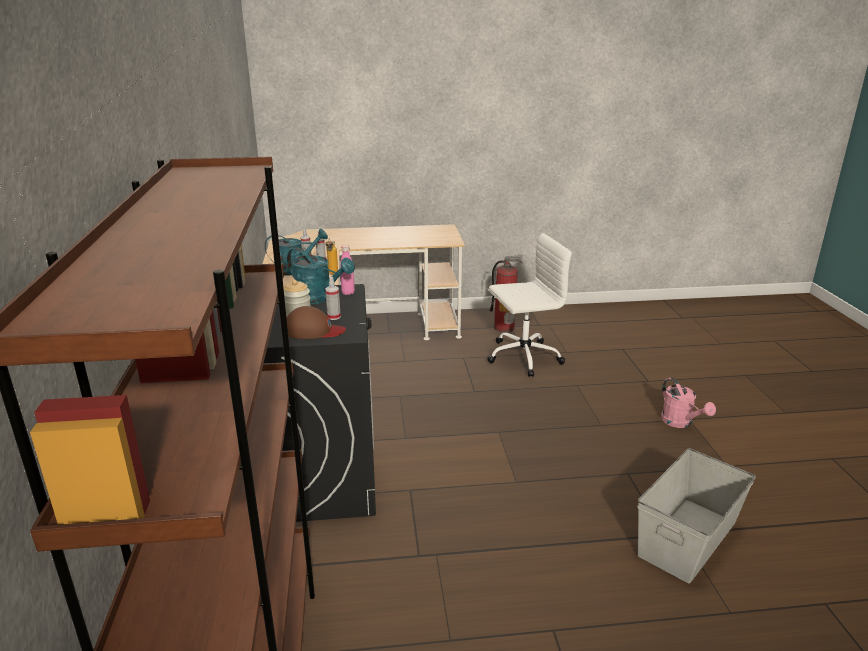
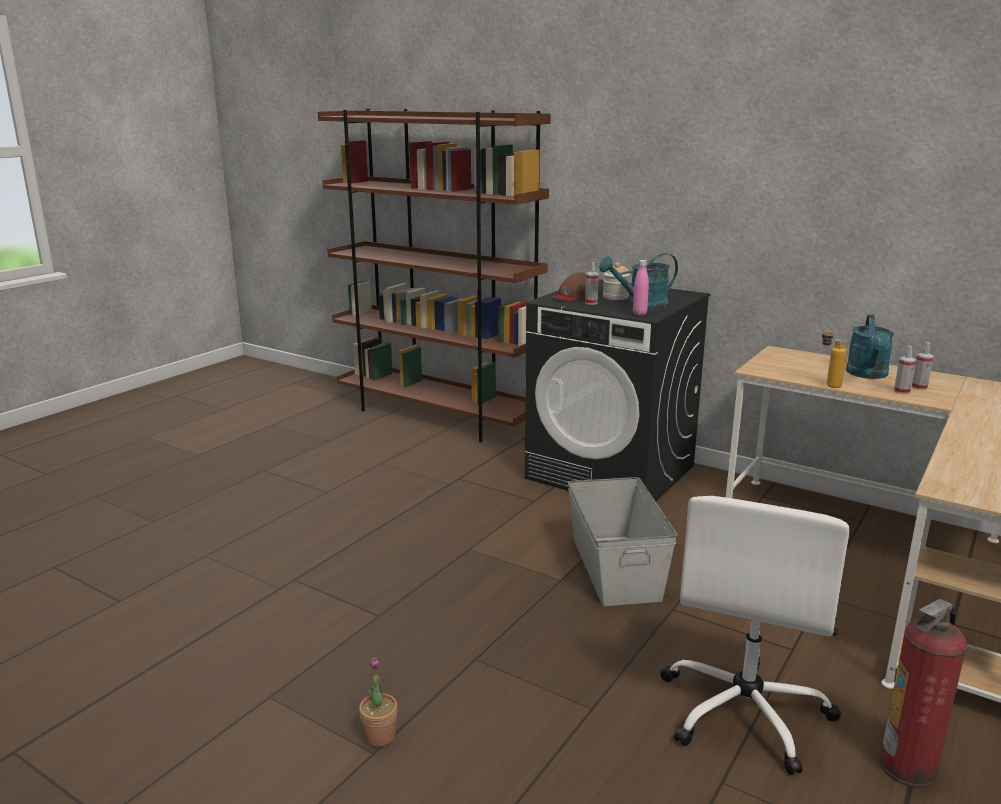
camera: 130 degrees right, 5 degrees down
(680, 423) = (380, 736): pink watering can -> potted plant
(686, 538) = (271, 587): grey storage box -> grey storage box (616, 568)

